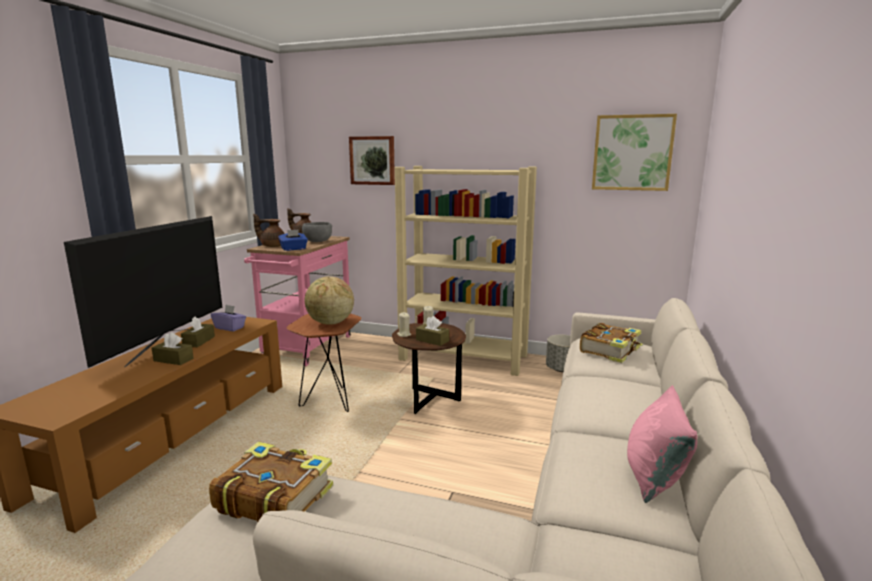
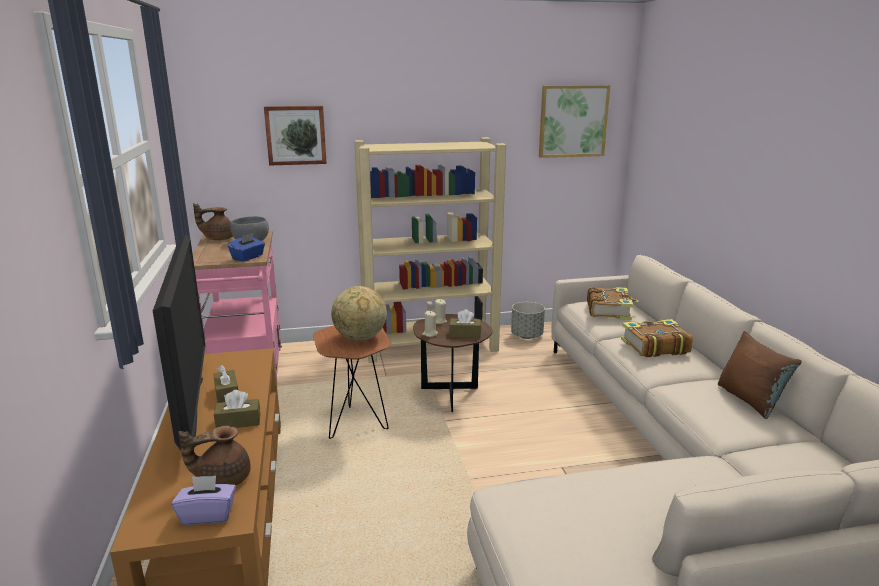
camera: 30 degrees left, 5 degrees up
(230, 328) = (234, 369): purple tissue box -> purple tissue box (207, 514)
(272, 246) = (209, 257): brown teapot -> brown teapot (223, 479)
(274, 497) = (550, 505): book -> book (654, 346)
(654, 476) = (750, 400): pink pillow -> brown pillow

